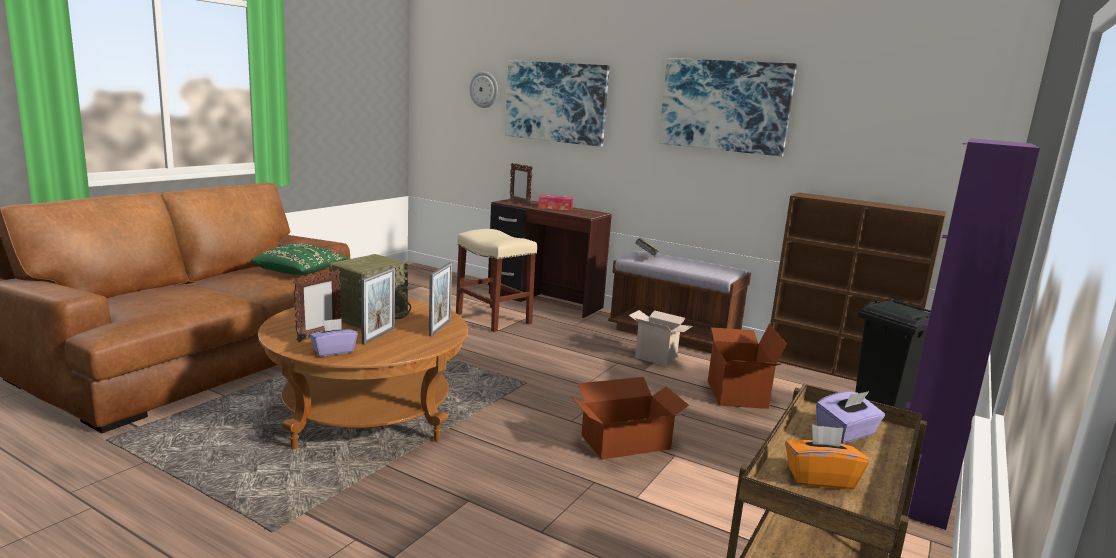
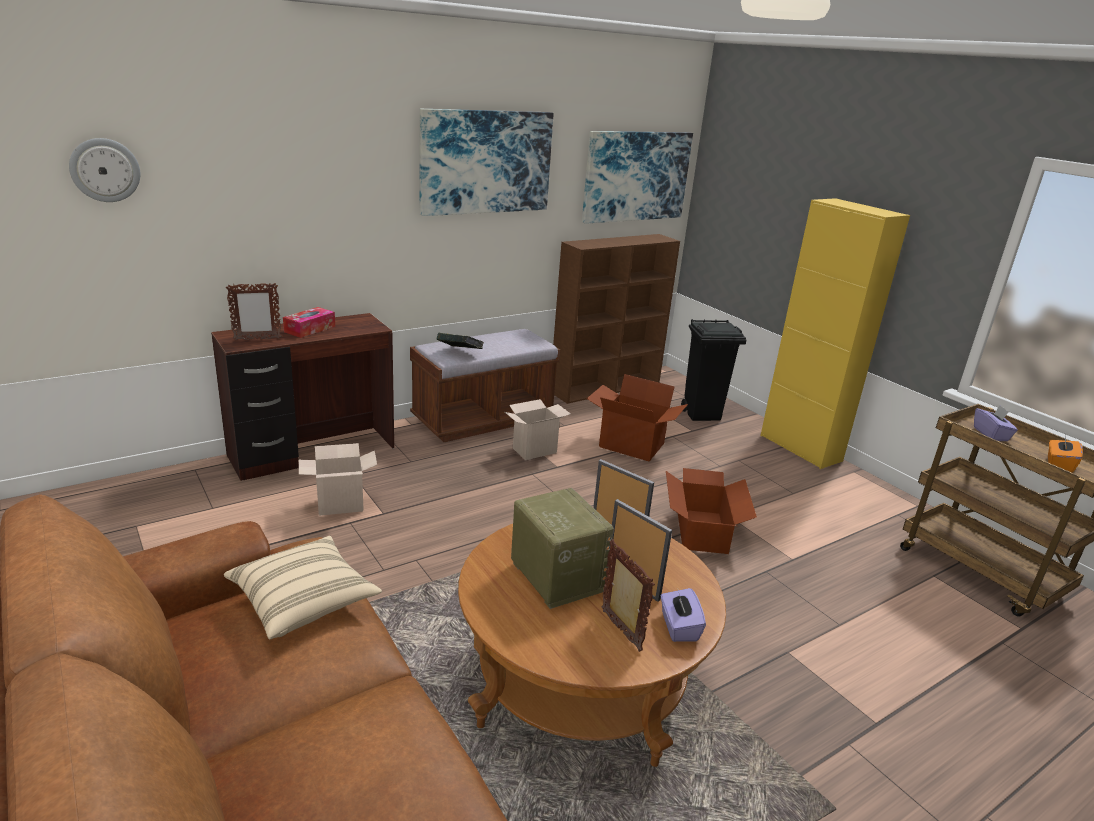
camera: 65 degrees left, 10 degrees up
(300, 272) = (304, 602): green pillow -> beige pillow
(492, 318) = (339, 506): beige stool -> cardboard box
(556, 102) = (259, 178): picture -> picture (636, 176)
(920, 493) = (800, 448): purple cabinet -> yellow cabinet

